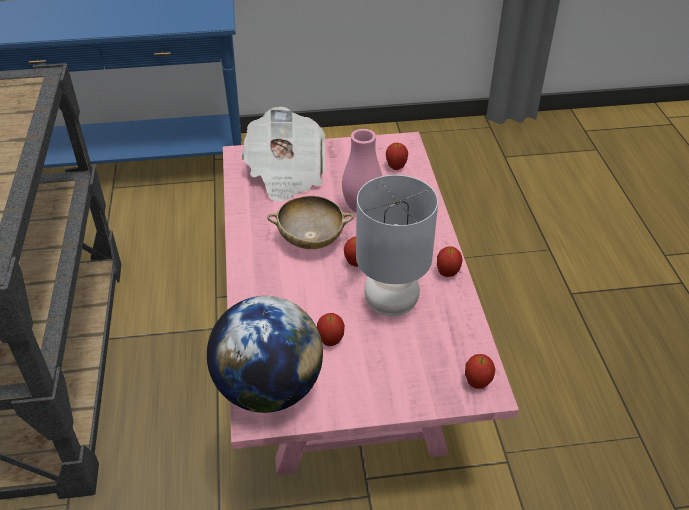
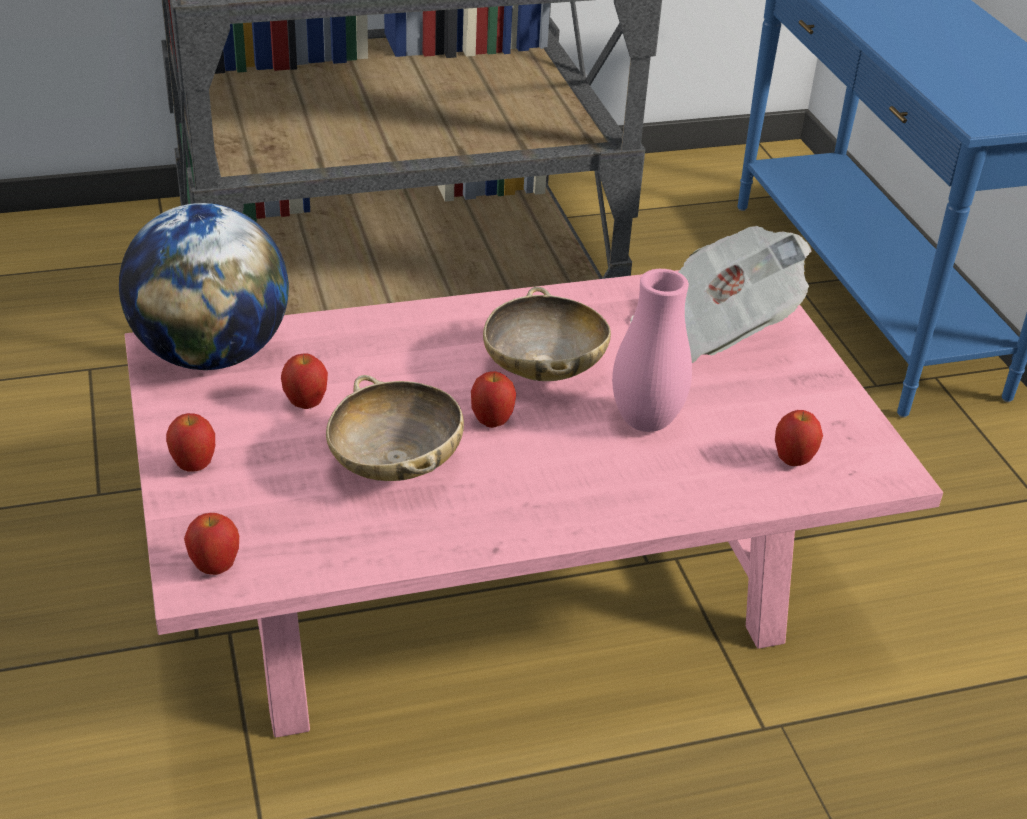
camera: 80 degrees right, 5 degrees down
(390, 304) = (395, 464): grey table lamp -> beige bowl
(447, 273) = (485, 533): apple -> apple (194, 466)

